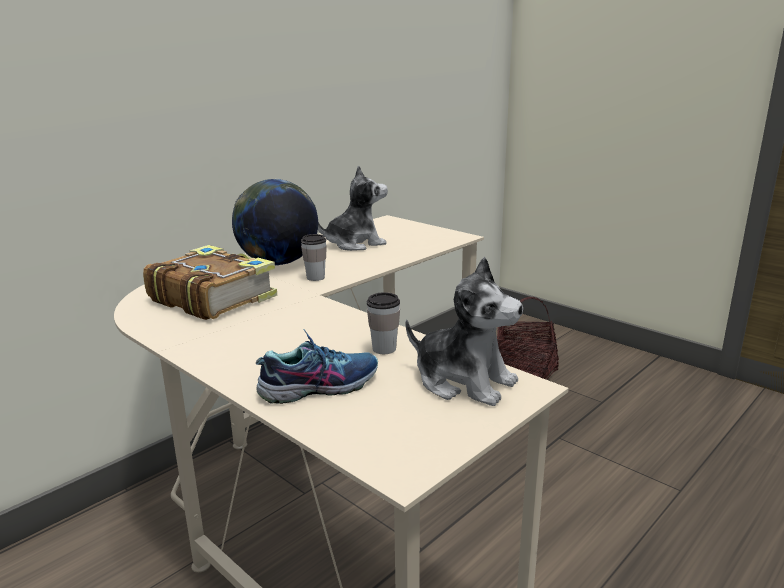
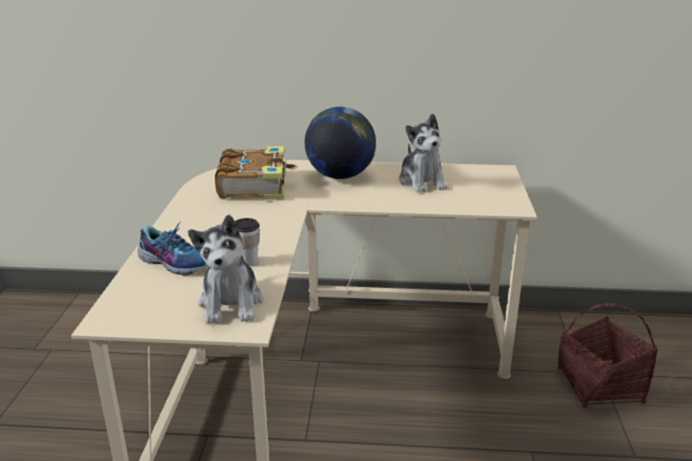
camera: 50 degrees right, 5 degrees up
(315, 277) = (333, 197): cup -> none
(355, 244) = (422, 182): plush toy -> plush toy turned 45 degrees clockwise

